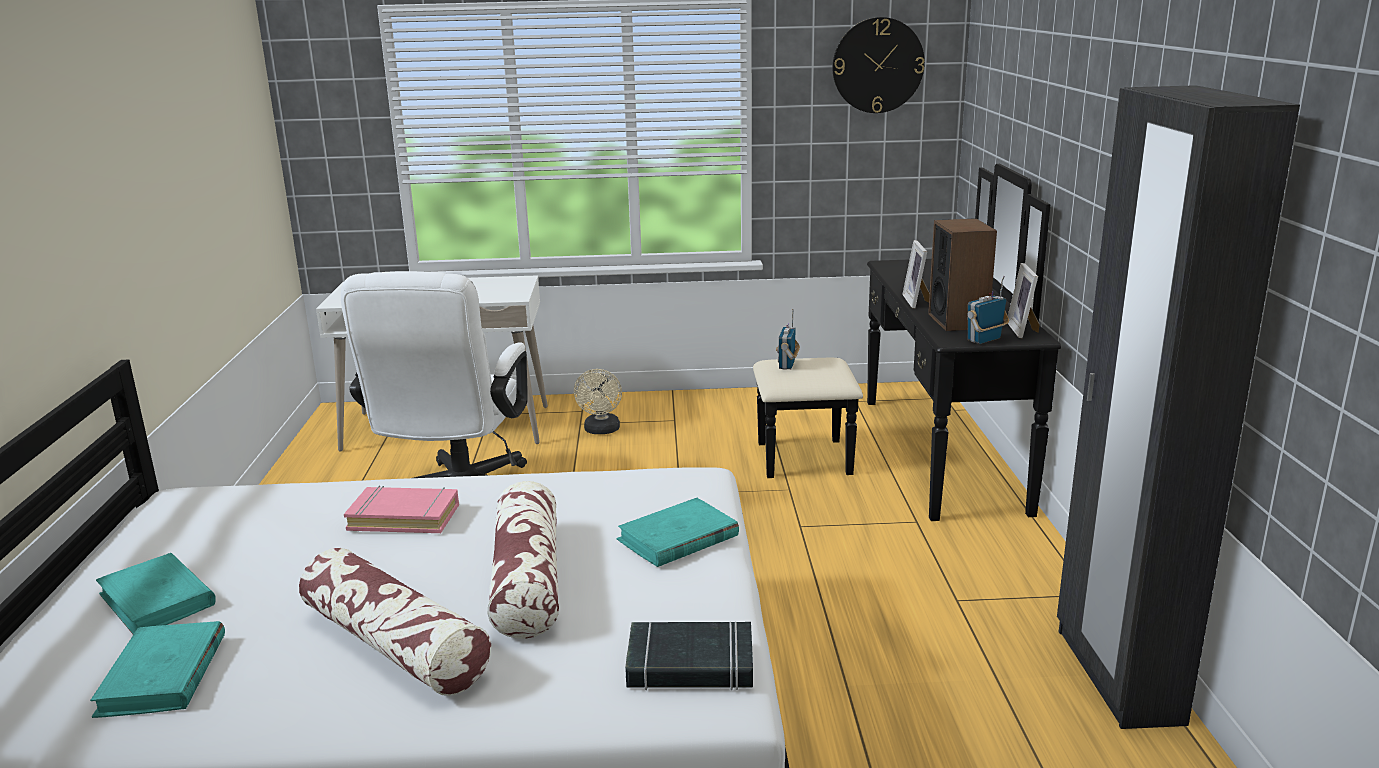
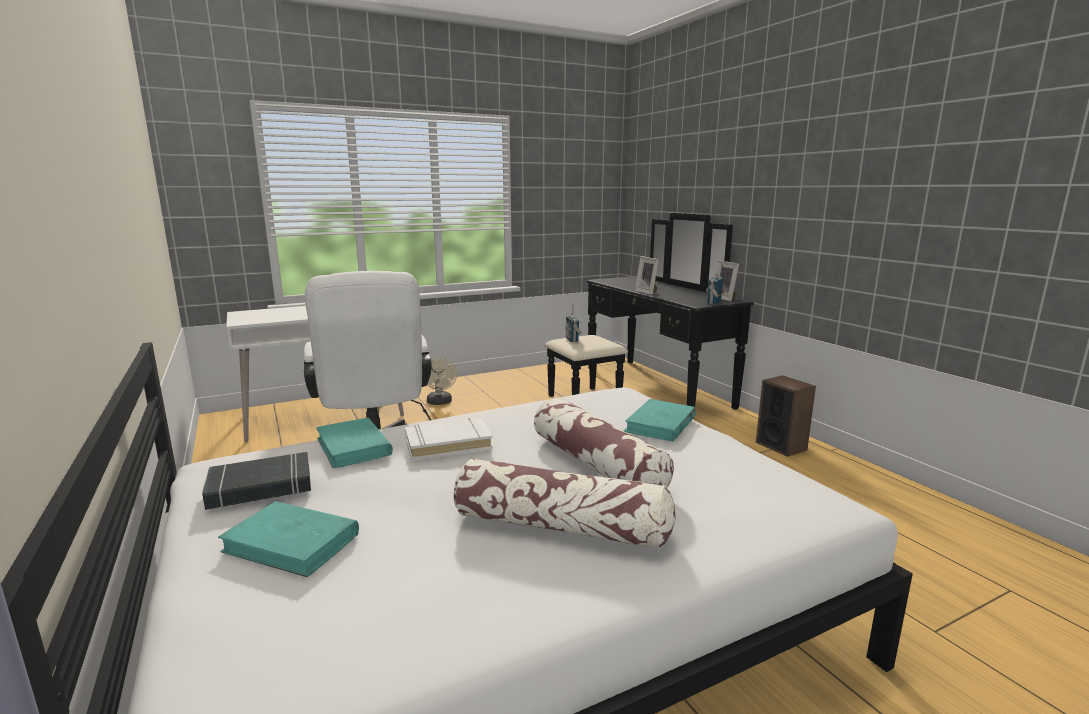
camera: 25 degrees left, 5 degrees down
(163, 675) = (378, 601): turquoise book -> turquoise book (353, 447)
(404, 517) = (448, 445): pink book -> white book
(690, 665) = (782, 490): black book -> black book (260, 487)
(878, 65) = (579, 163): wall clock -> none
(958, 321) = (685, 297): speaker -> speaker (781, 446)
(1116, 675) = (866, 475): black wardrobe -> none

